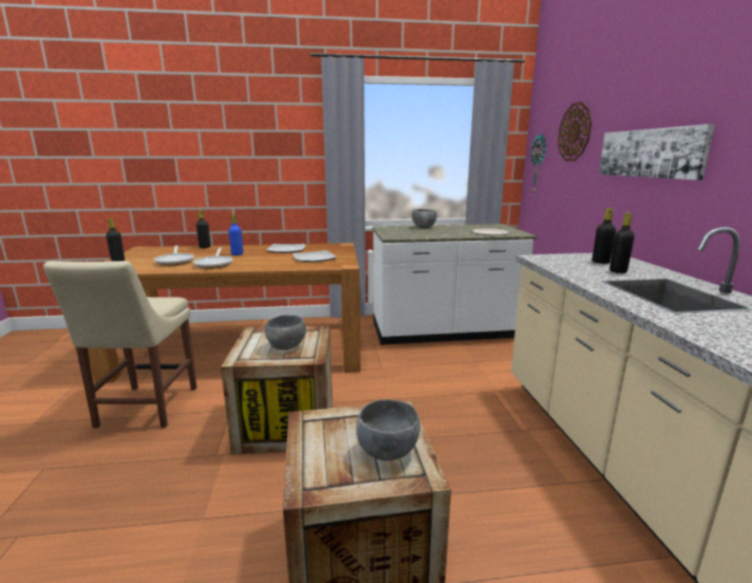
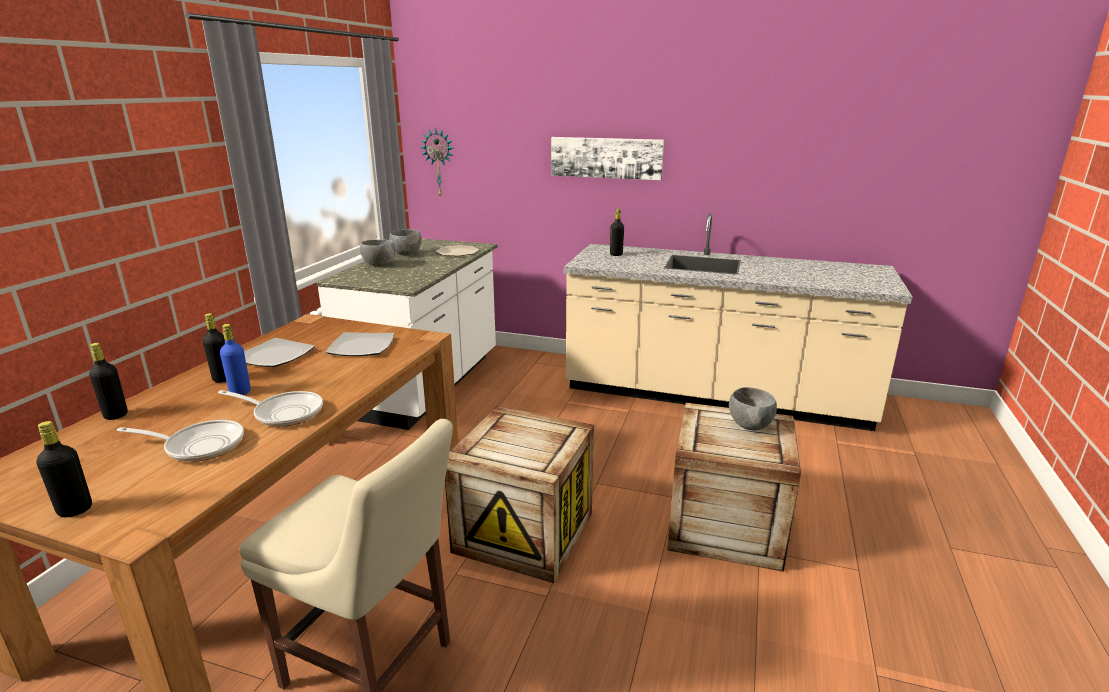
camera: 65 degrees left, 5 degrees up
(287, 347) = (535, 437): grey bowl -> grey bowl (406, 254)
(574, 132) = (498, 131): wall clock -> none
(618, 271) = (644, 258): black bottle -> black bottle (222, 379)

